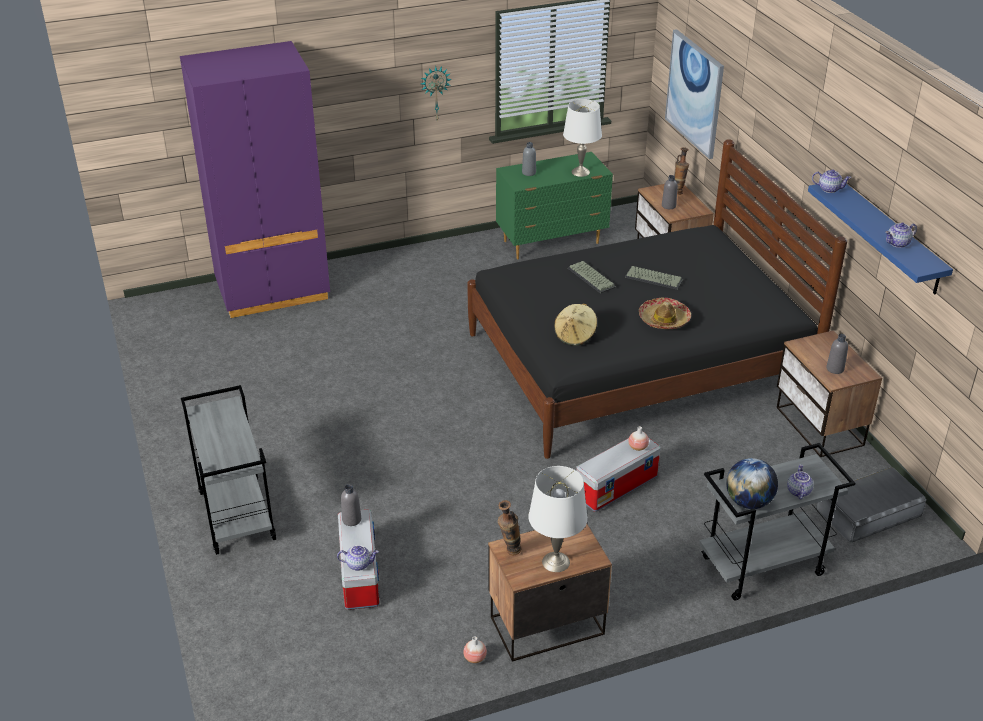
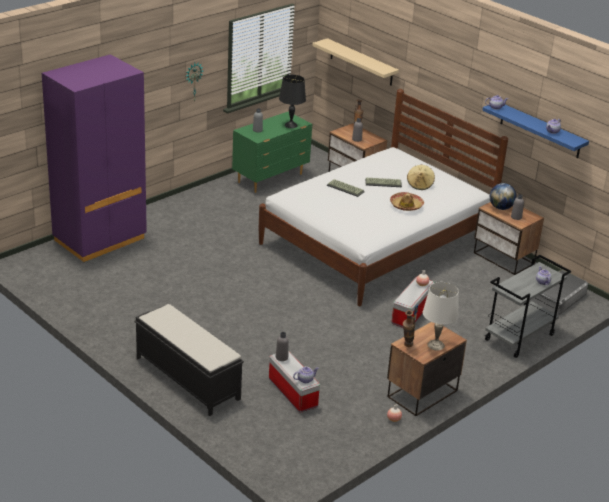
camera: 25 degrees left, 5 degrees down
(236, 515) = (187, 378): grey cart -> black bench
(575, 336) = (360, 223): beige hat -> beige hat (420, 185)
(580, 172) = (291, 125): white table lamp -> black table lamp
(636, 363) = (375, 243): black bed -> white bed
(694, 93) = (361, 62): picture -> beige shelf
(748, 502) = (520, 292): globe -> globe (501, 208)

